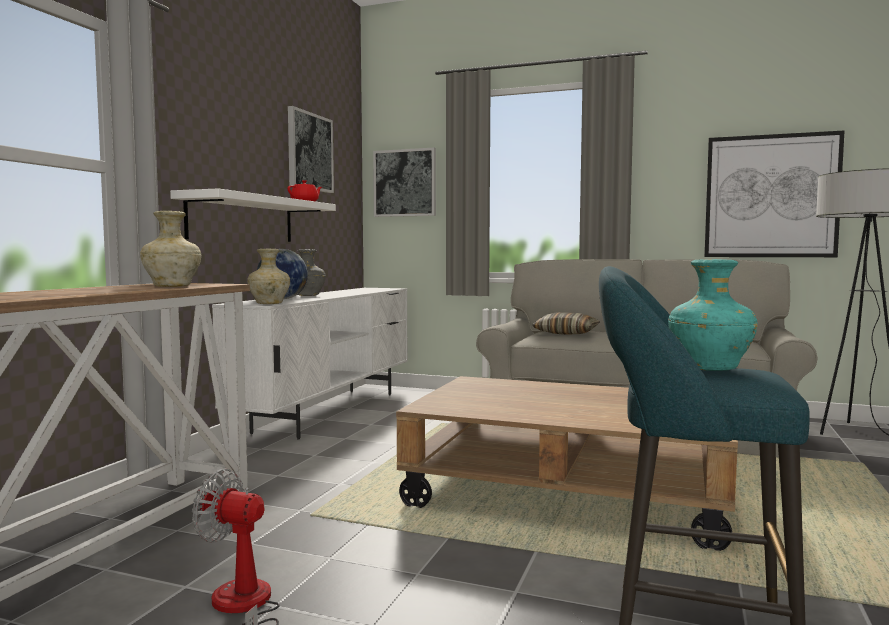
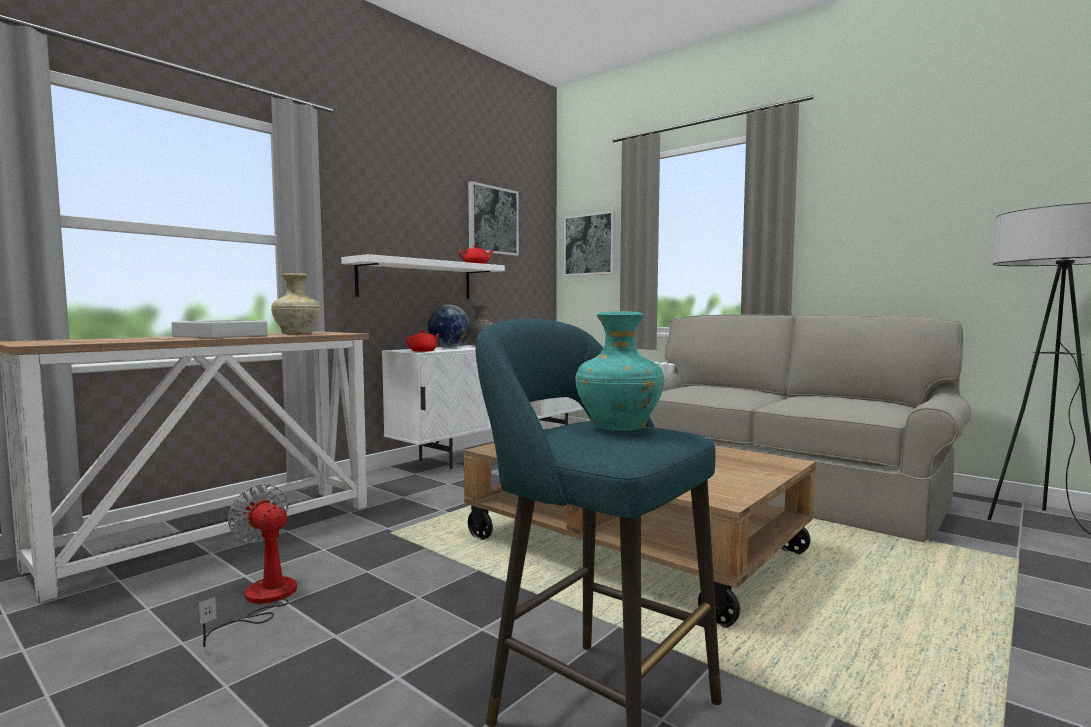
camera: 20 degrees right, 0 degrees up
(90, 290) = (221, 336): none -> grey tray
(269, 303) = (423, 351): beige vase -> red teapot
(566, 333) = (703, 388): pillow -> none
(771, 196) = (957, 244): picture -> none

